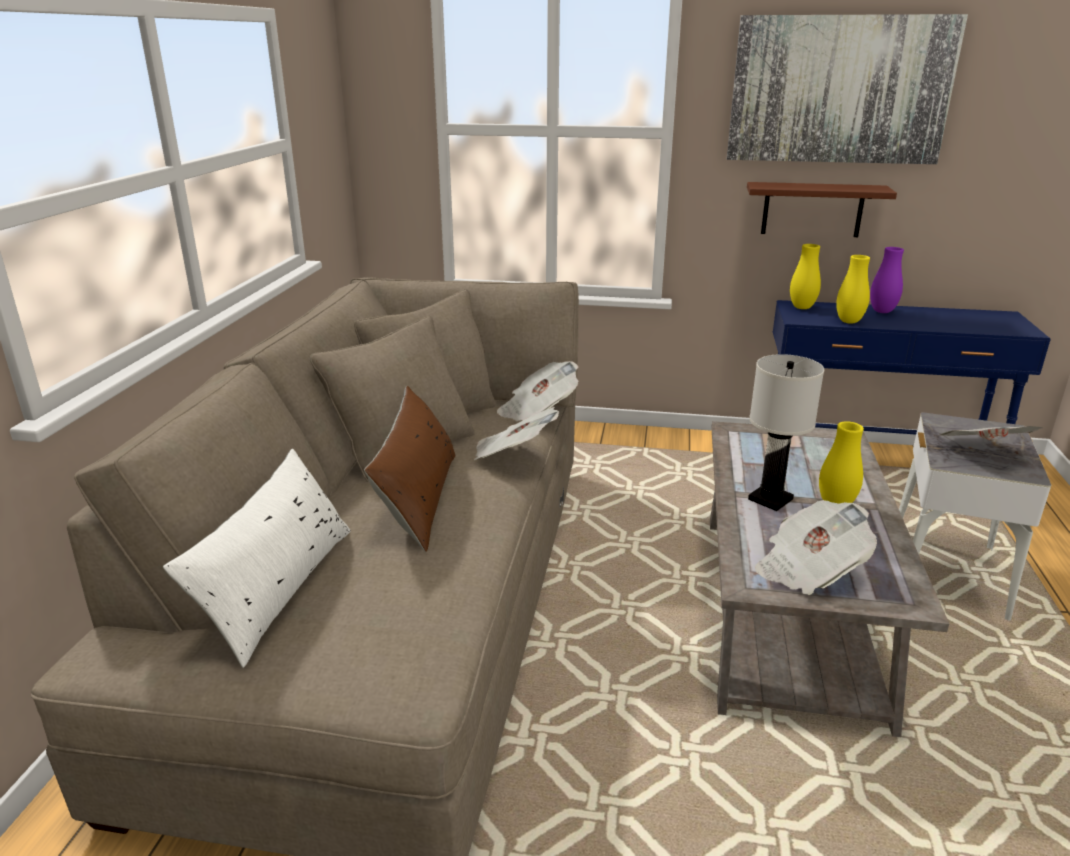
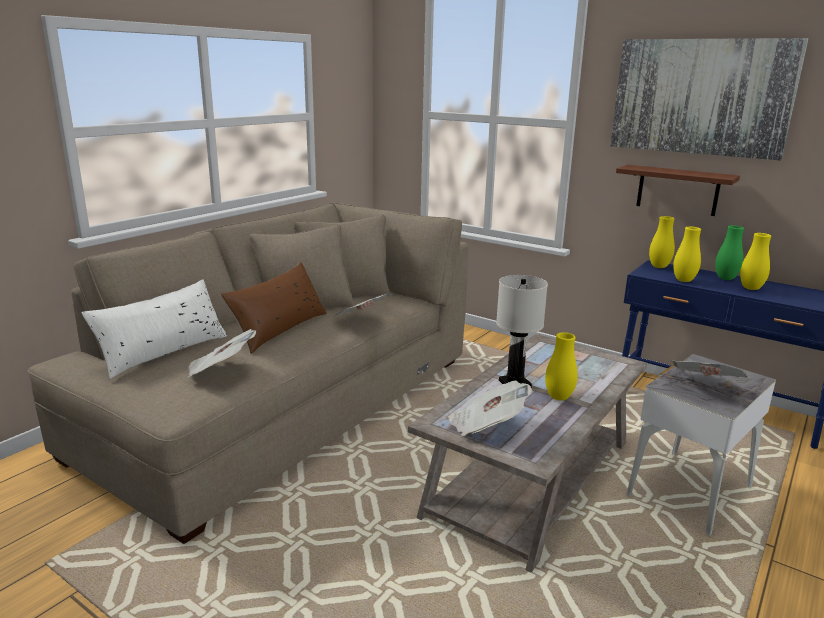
camera: 25 degrees right, 5 degrees down
(537, 411) = (407, 302): newspaper -> newspaper (221, 370)
(882, 311) = (725, 278): purple vase -> green vase
(920, 319) = (751, 288): none -> yellow vase

